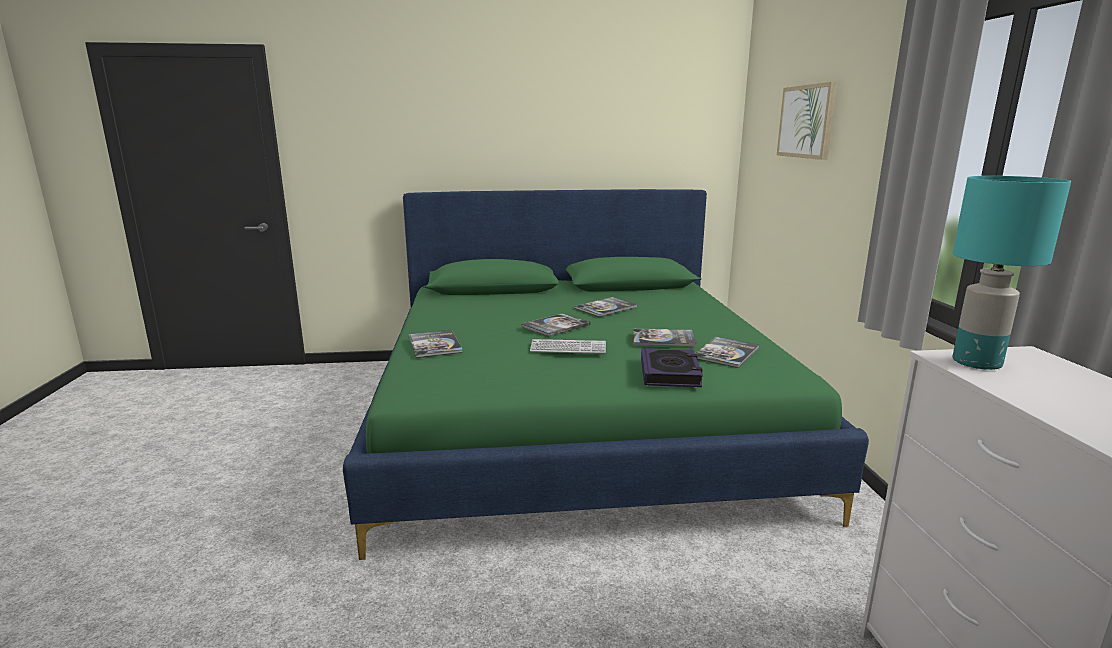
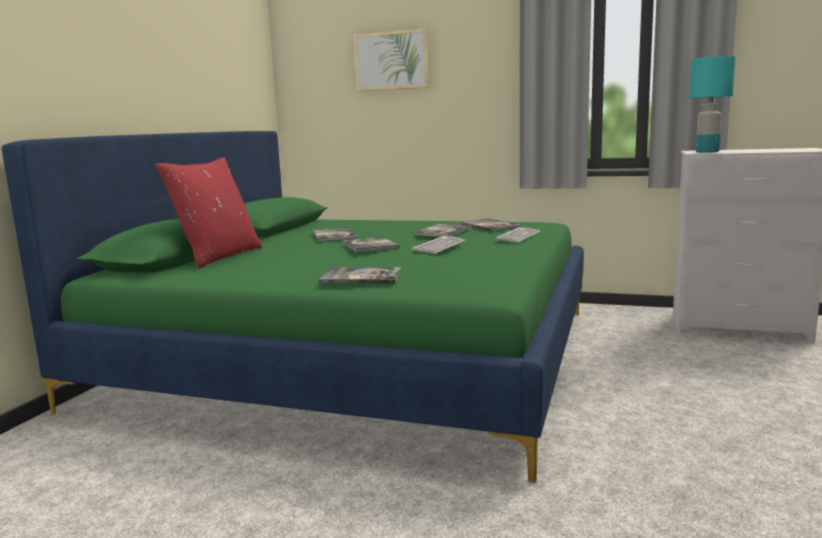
camera: 65 degrees left, 5 degrees down
(499, 296) = (218, 256): none -> red pillow
(670, 373) = (518, 236): book -> keyboard

